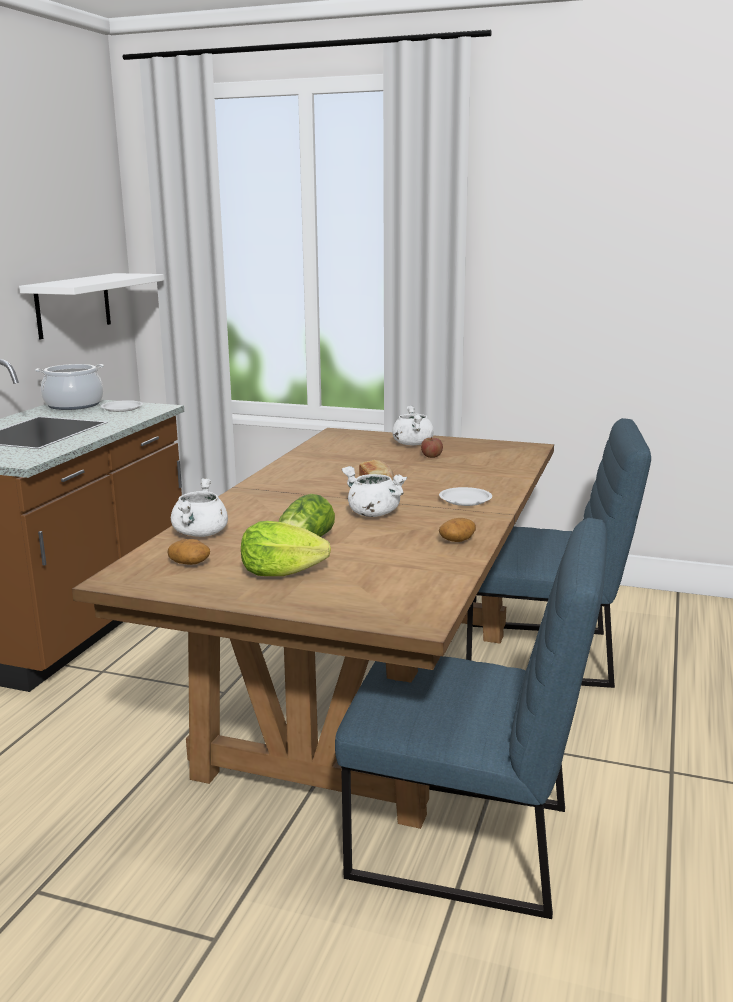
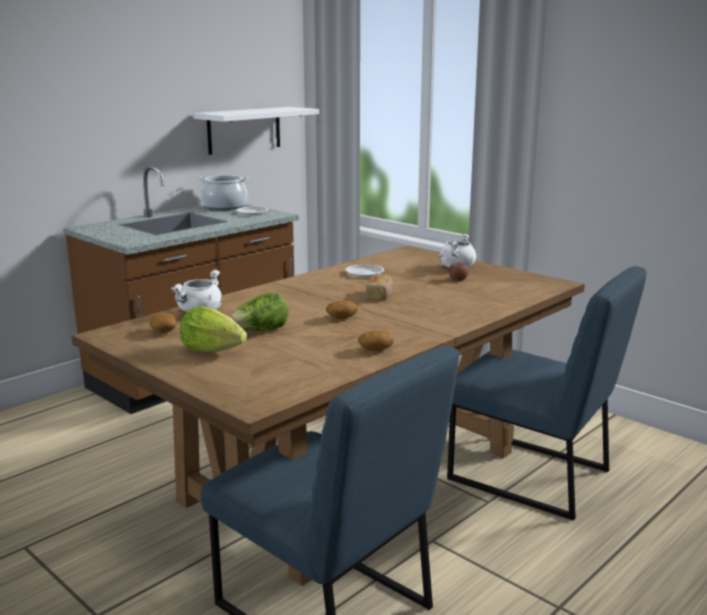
camera: 25 degrees right, 0 degrees up
(372, 513) = (342, 318): white cooking pot -> potato
(465, 500) = (432, 319): white plate -> white plate (364, 273)

